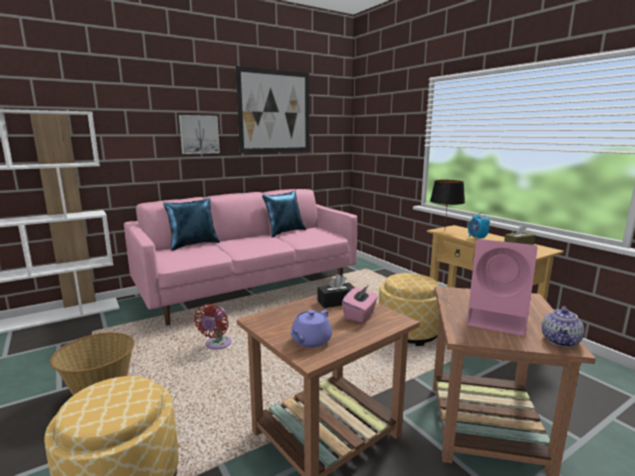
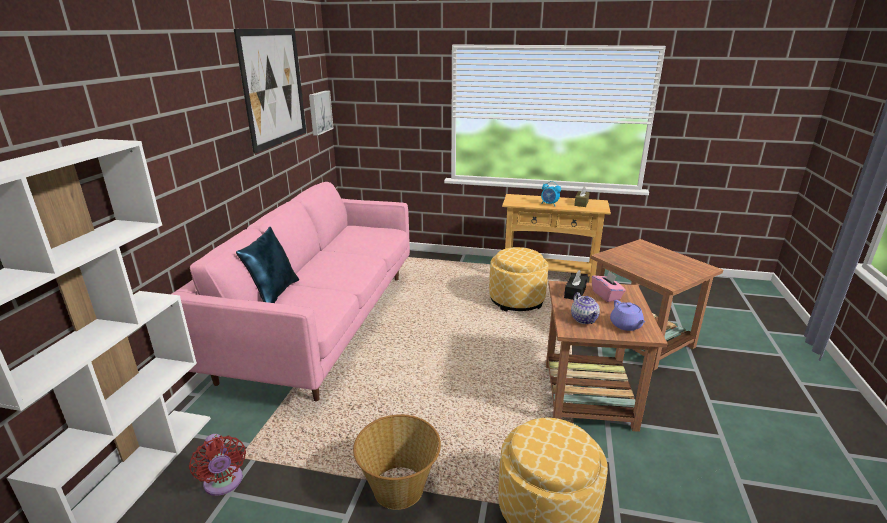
camera: 45 degrees left, 10 degrees up
(199, 134) = (214, 138): picture -> picture (319, 112)
(217, 345) = (405, 388): red fan -> red fan (224, 483)
(285, 232) = (334, 242): blue pillow -> none
(445, 231) = (516, 202): black table lamp -> none
(498, 320) = (660, 265): pink speaker -> none
(560, 341) = (700, 266): teapot -> teapot (584, 319)

